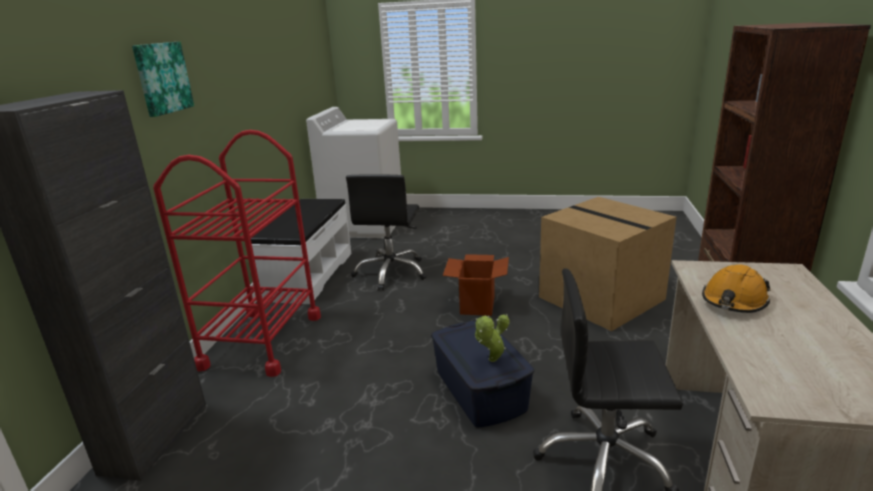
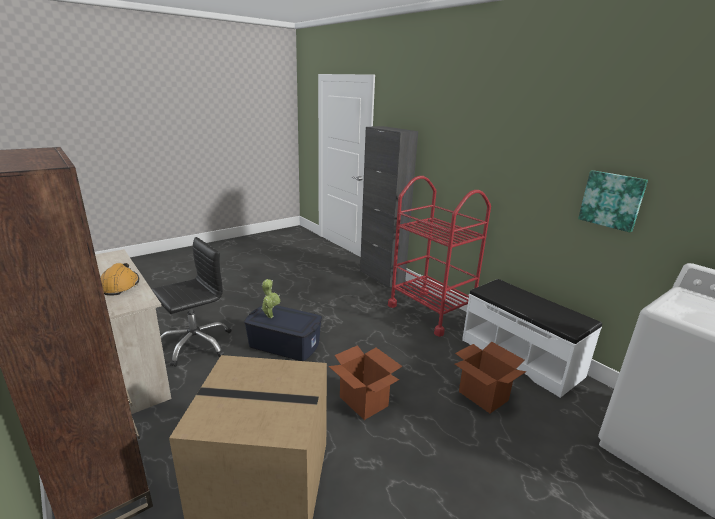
camera: 130 degrees right, 0 degrees up
(162, 78) = (476, 140): picture -> picture (612, 200)
(391, 272) = (483, 396): black office chair -> cardboard box

